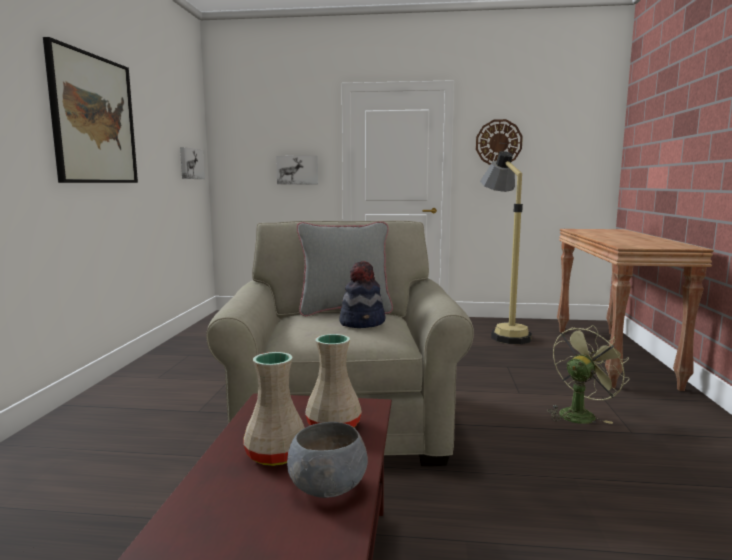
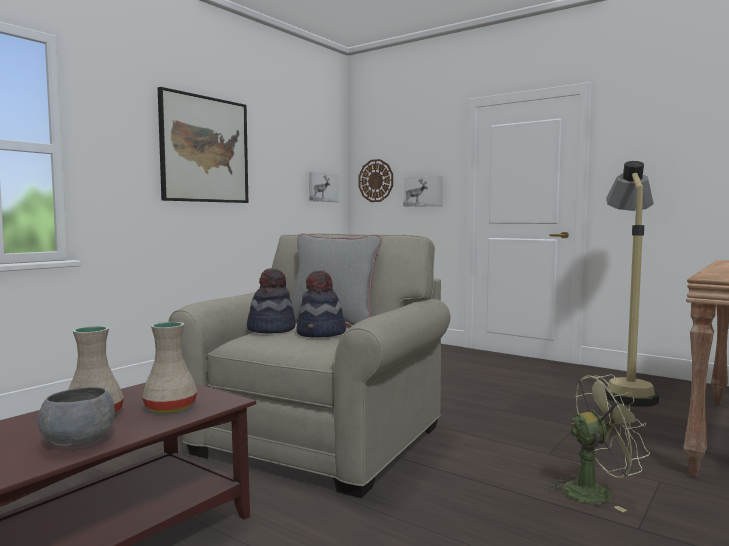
camera: 30 degrees right, 5 degrees down
(305, 324) = (271, 329): none -> hat
(498, 143) = (648, 151): wall clock -> wall clock (376, 180)

